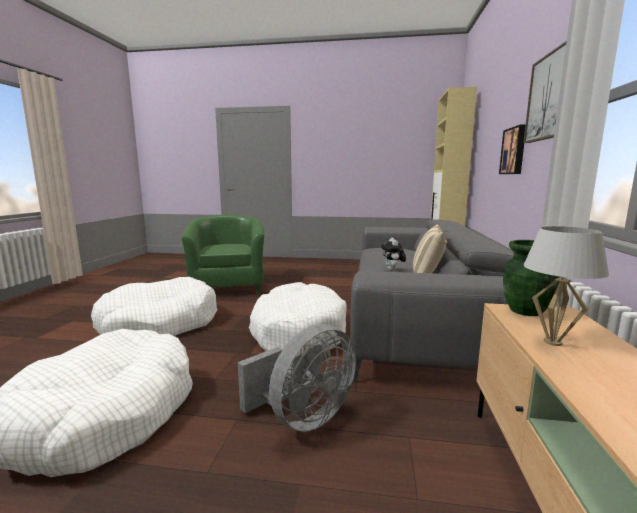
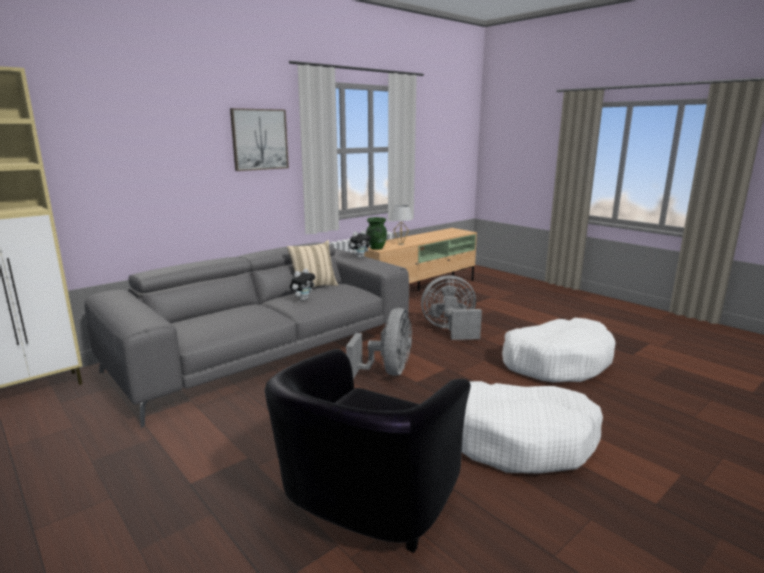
camera: 140 degrees left, 5 degrees up
(228, 287) = (365, 507): green armchair -> black armchair
(298, 332) = (387, 372): white dog bed -> grey fan
(443, 276) = (360, 257): none -> plush toy
(514, 151) = (206, 177): picture -> none

